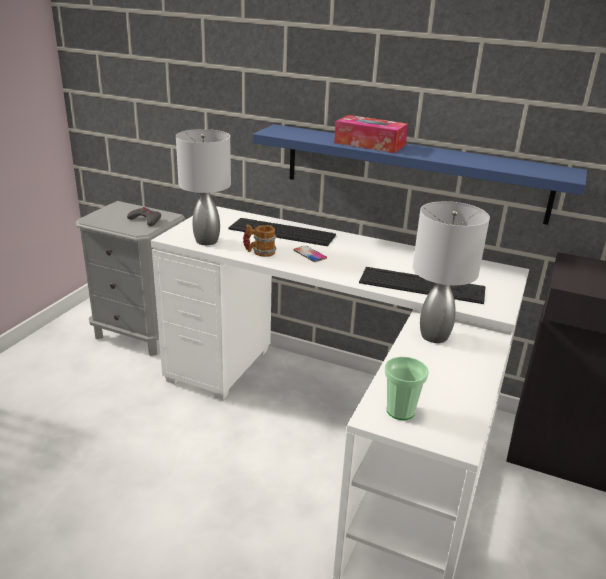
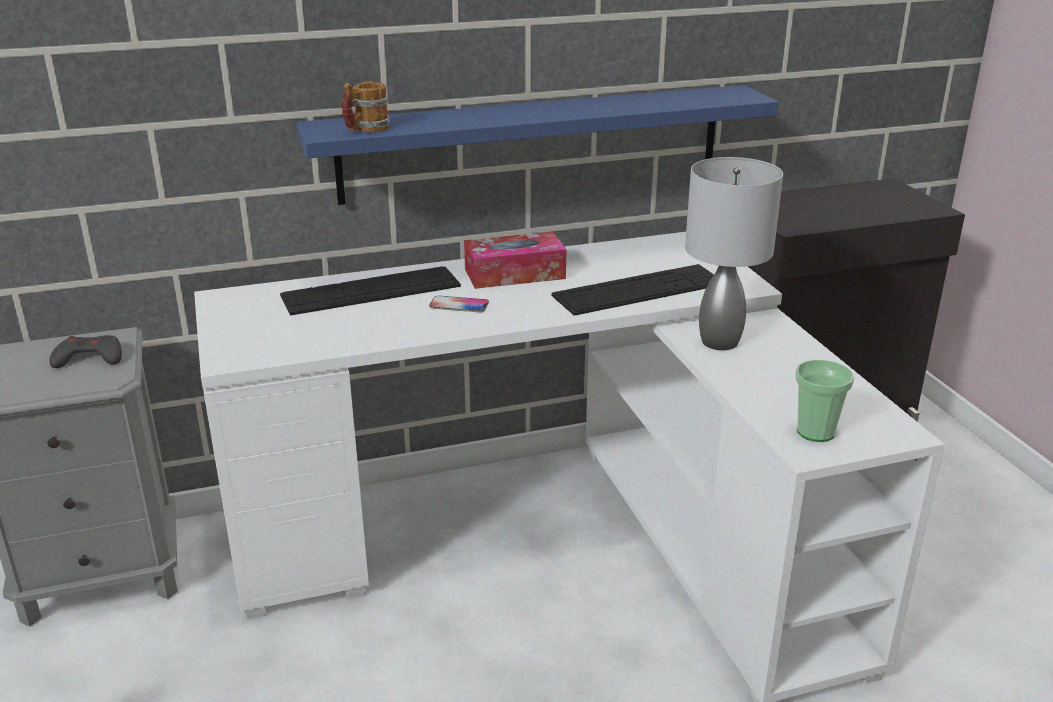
camera: 40 degrees left, 0 degrees up
(206, 240) = (289, 343): grey table lamp -> none
(259, 252) = (392, 328): mug -> mug (366, 129)
(369, 144) = (485, 115): tissue box -> tissue box (514, 274)

